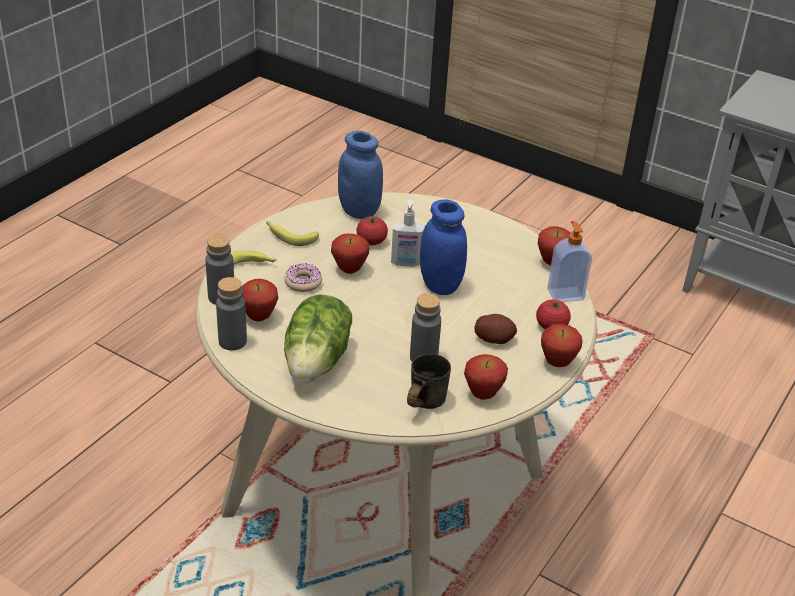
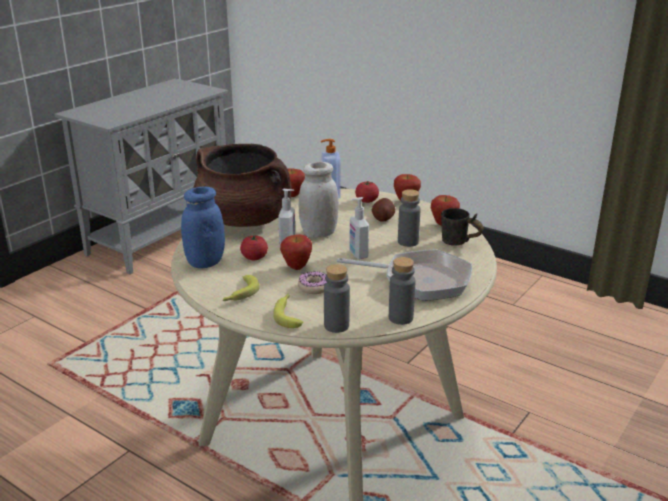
camera: 85 degrees left, 10 degrees down
(259, 318) = (366, 306): apple -> none
(318, 362) = (420, 280): lettuce -> frying pan
(384, 315) = (358, 254): none -> soap dispenser
(440, 285) = (319, 233): blue jar -> white jar
(469, 230) = (245, 220): none -> brown cooking pot

